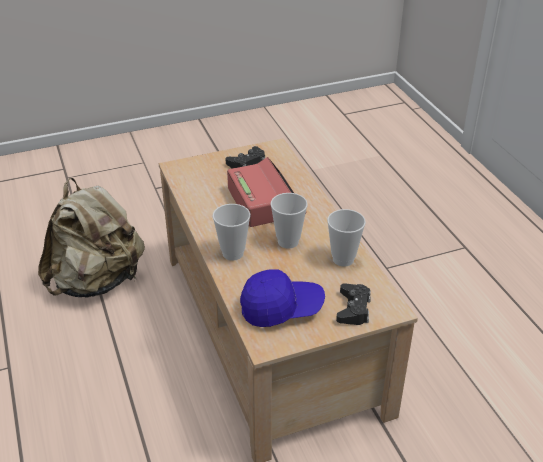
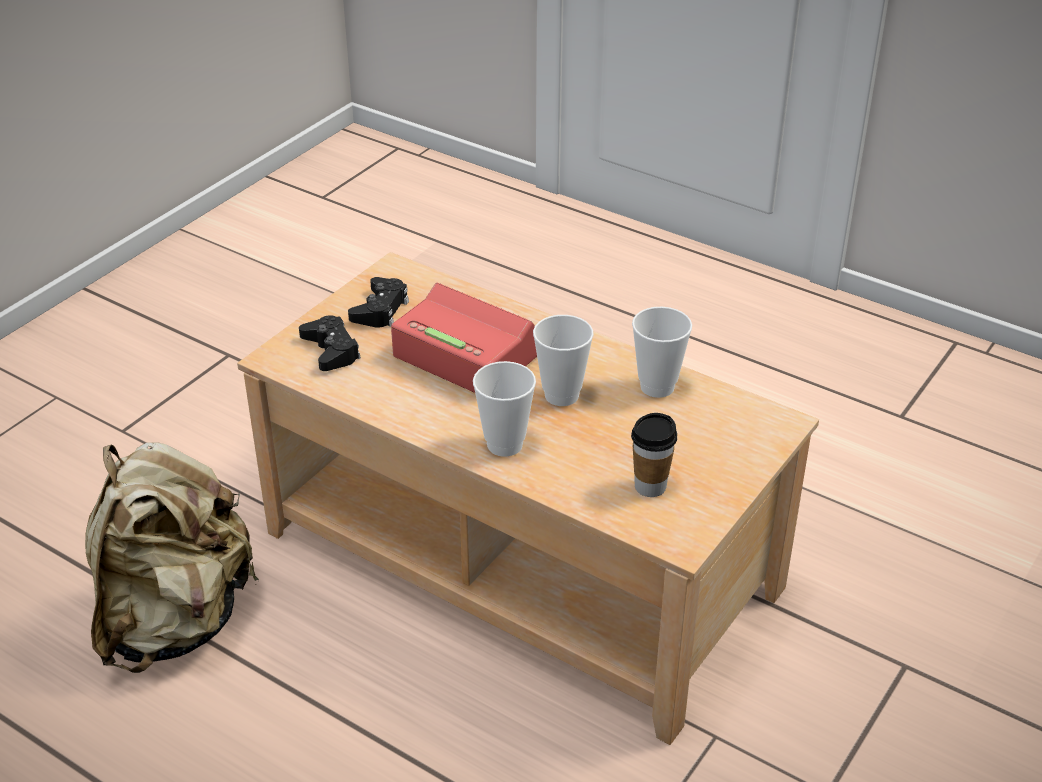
camera: 35 degrees left, 0 degrees up
(281, 308) = (650, 486): blue cap -> cup
(353, 309) = (737, 444): black game controller -> black game controller (331, 350)

